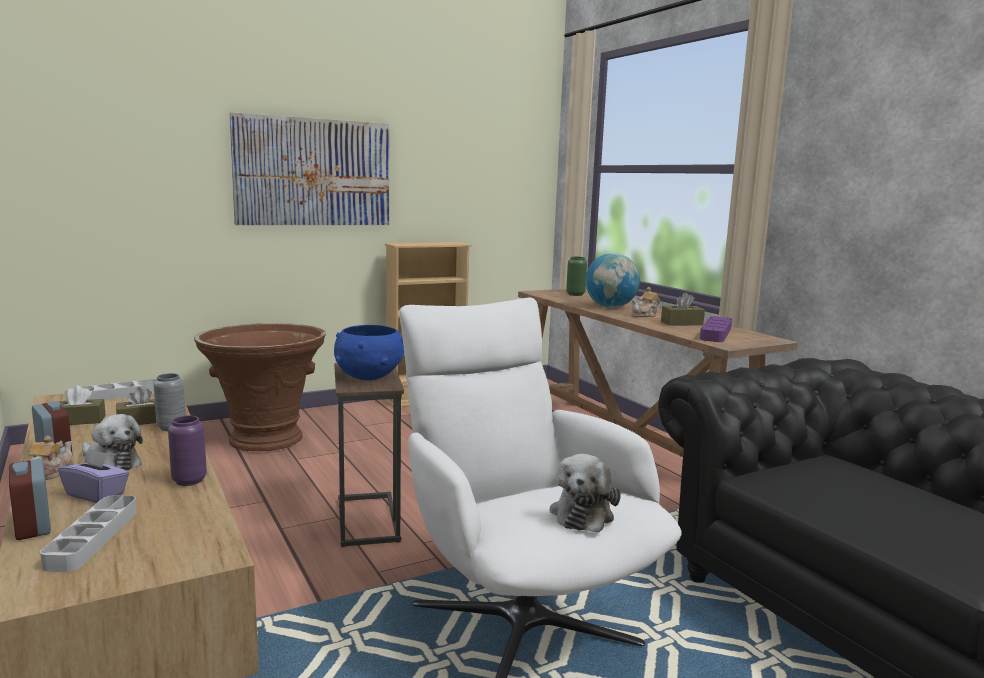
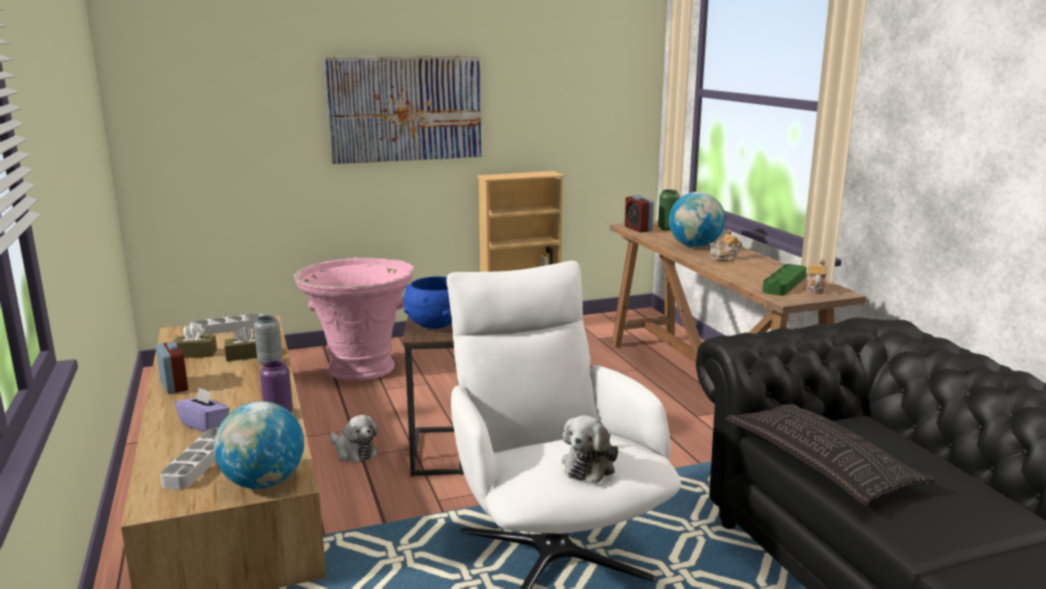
camera: 10 degrees right, 5 degrees up
(33, 526) = (156, 450): alarm clock -> alarm clock (638, 229)
(52, 472) = (172, 403): teapot -> teapot (814, 289)
(110, 463) = (217, 396): plush toy -> plush toy (353, 452)
(180, 557) = (263, 483): none -> globe
(265, 439) = (361, 368): brown planter -> pink planter
(681, 323) = (757, 269): brown tissue box -> none
(715, 333) = (784, 284): purple tray -> green tray
(817, 500) = (821, 462): none -> pillow

